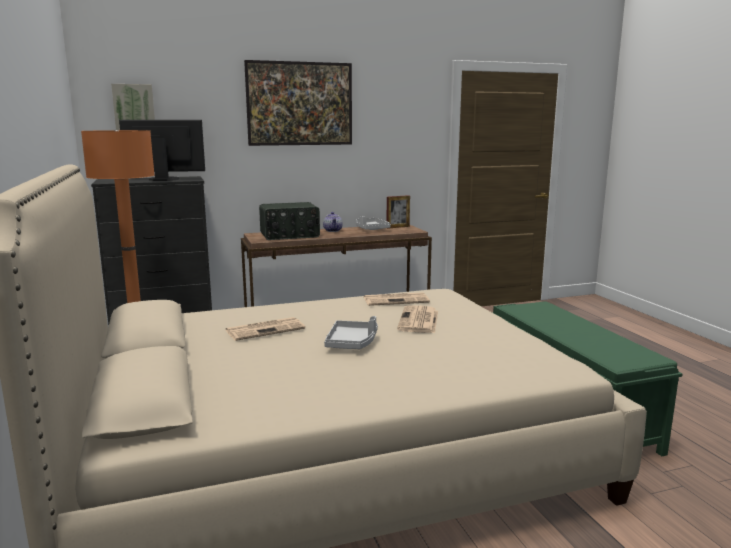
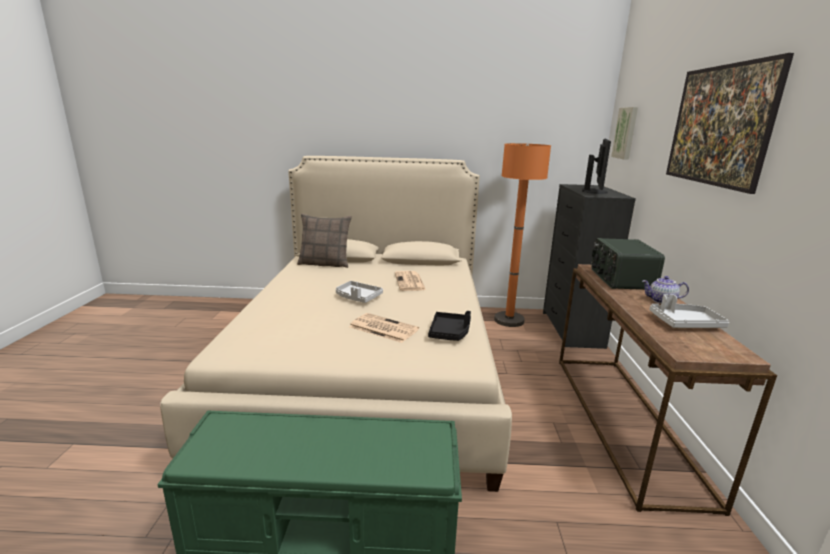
camera: 110 degrees right, 5 degrees up
(200, 401) = (325, 264): none -> pillow
(396, 300) = (450, 333): newspaper -> black tray
(398, 227) = (717, 346): picture frame -> none

